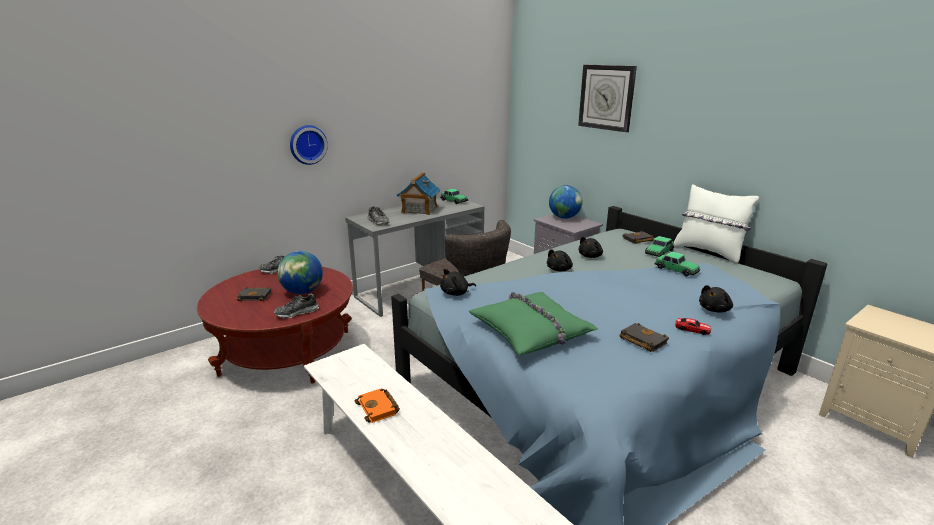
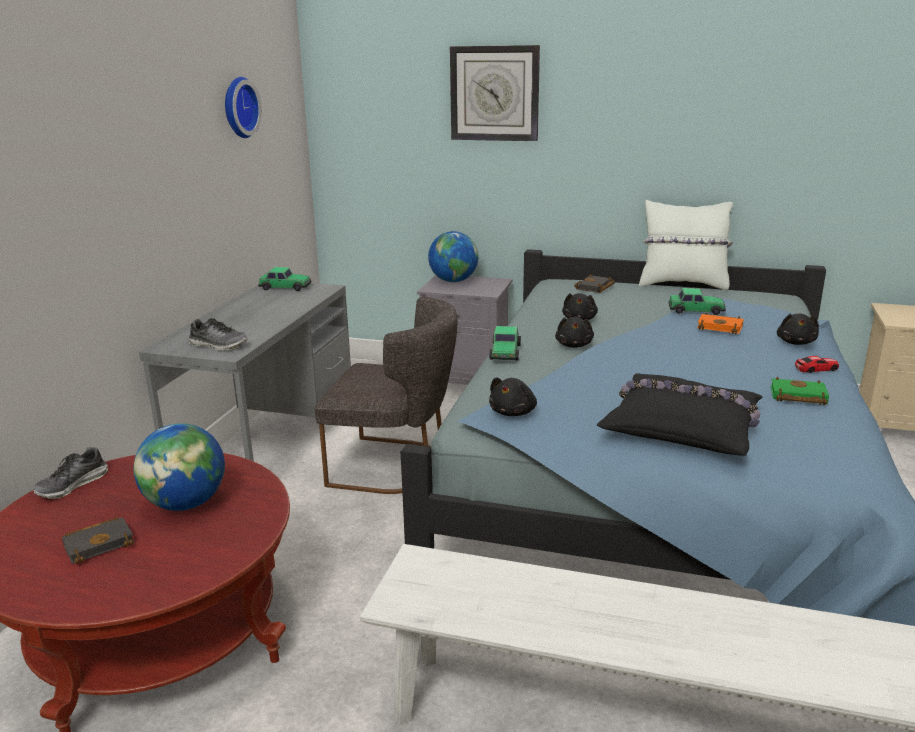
camera: 35 degrees left, 0 degrees up
(297, 313) = (233, 540): shoe -> none
(307, 144) = (61, 219): wall clock -> wall clock (238, 107)
(379, 408) = (569, 619): orange book -> orange book (721, 327)
(419, 210) = (253, 311): toy house -> none
(531, 331) = (683, 427): green pillow -> black pillow
(641, 340) = (796, 396): black book -> green book
(659, 252) = (639, 296): toy car -> toy car (505, 352)

